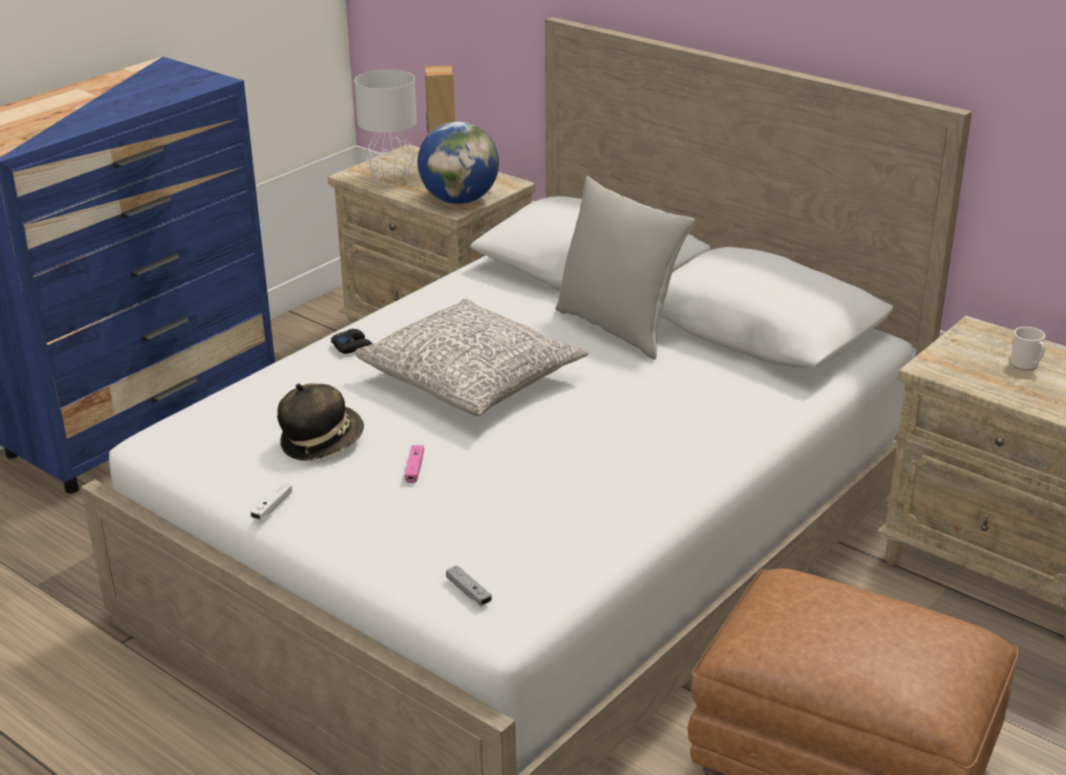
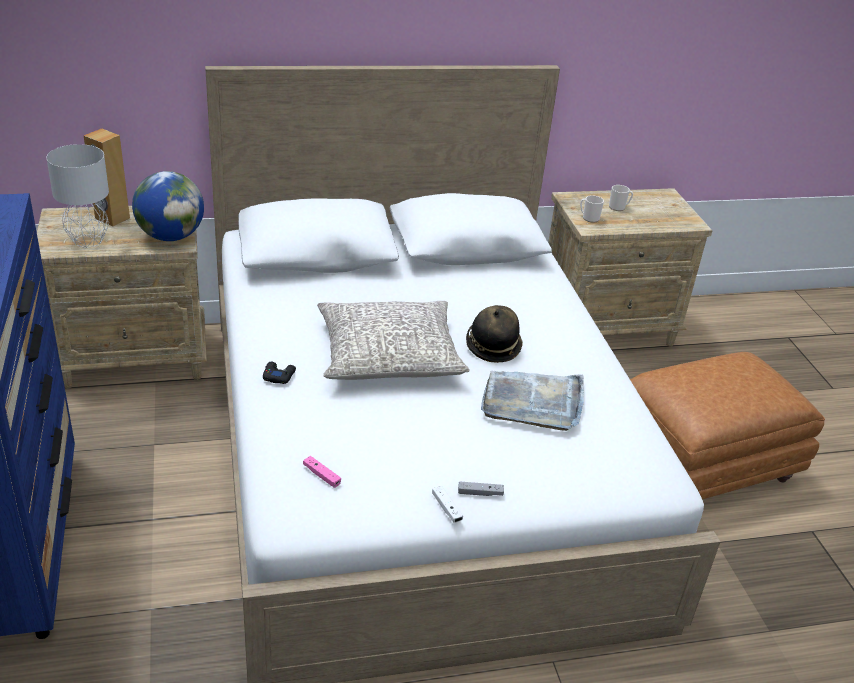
camera: 55 degrees left, 5 degrees up
(321, 442) = (389, 449): hat -> hat (493, 346)
(414, 468) = (468, 429): pink game controller -> pink game controller (321, 475)
(468, 592) = (626, 477): grey game controller -> grey game controller (480, 493)
(520, 485) = (533, 402): none -> grey tray
(618, 328) = (400, 280): grey pillow -> none
(951, 358) = (589, 218): none -> mug

